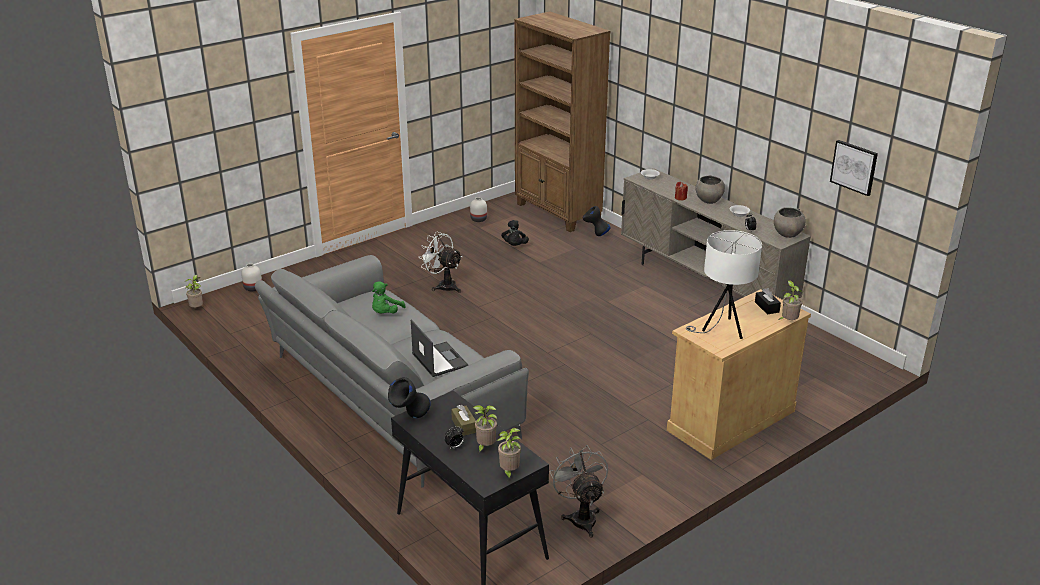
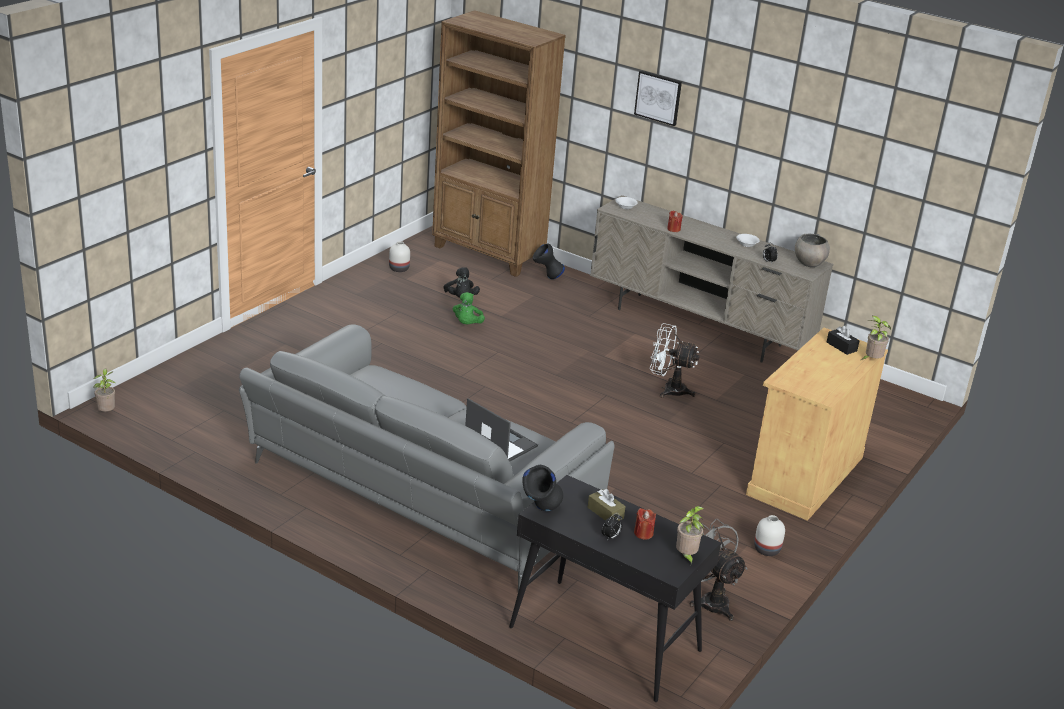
camera: 20 degrees left, 0 degrees up
(253, 288) = (165, 379): white vase -> white vase (767, 549)
(386, 313) = (400, 394): green plush toy -> green plush toy (467, 324)
(443, 285) = (404, 354): white fan -> white fan (668, 389)
(485, 447) = (643, 533): potted plant -> red candle
(708, 200) = (705, 230): grey bowl -> none
(721, 330) = (812, 376): white table lamp -> none
(854, 167) = (889, 186): picture -> picture (658, 97)

